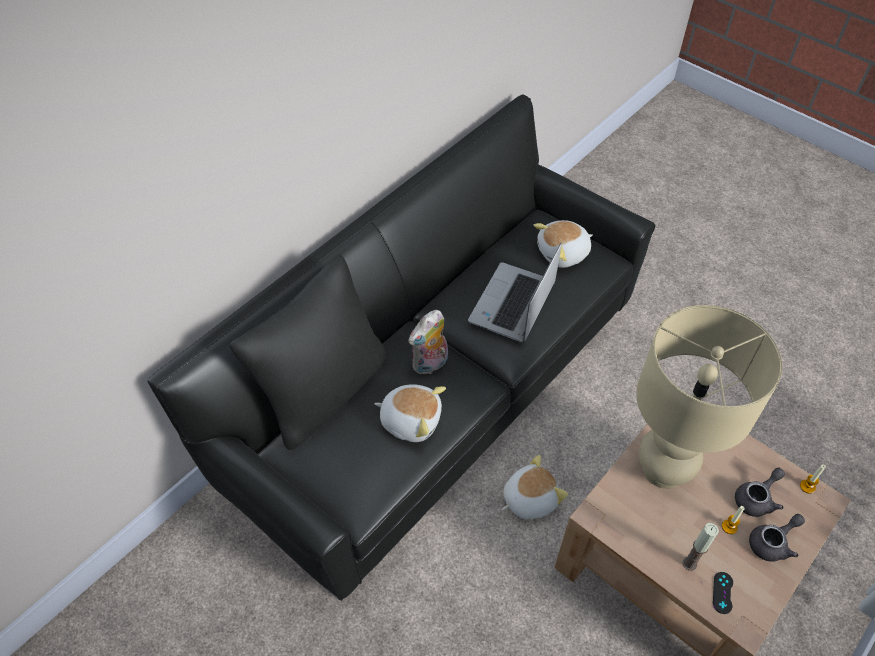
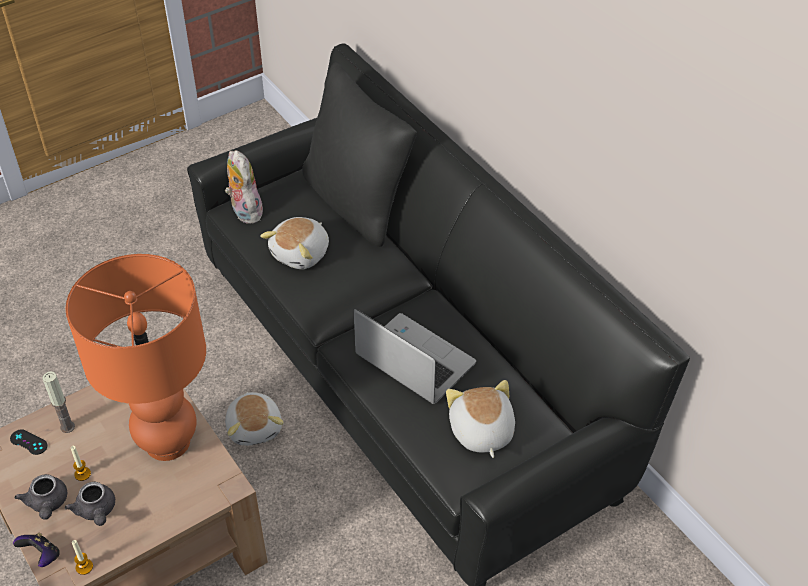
camera: 105 degrees right, 5 degrees down
(430, 365) = (360, 280): plush toy -> plush toy (244, 211)
(663, 469) = (168, 442): beige table lamp -> orange table lamp
(818, 524) = (42, 556): none -> game controller

